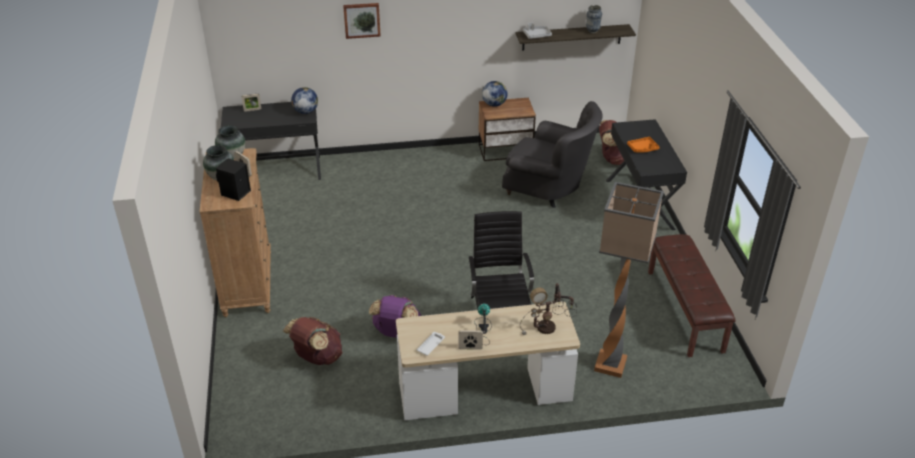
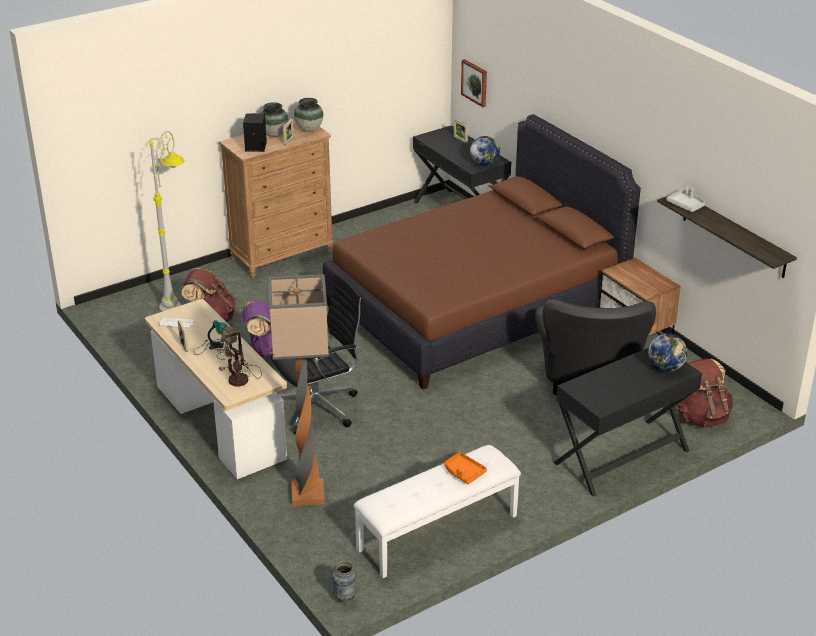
camera: 65 degrees right, 5 degrees down
(262, 370) = (178, 299): none -> grey floor lamp
(362, 20) = (555, 94): picture -> picture (475, 82)
(418, 206) = (474, 308): none -> brown bed
(494, 104) = (638, 268): globe -> globe (666, 367)
(592, 31) = (743, 236): vase -> vase (345, 597)
(643, 148) = (620, 376): orange tray -> orange tray (463, 472)
(685, 311) = (438, 533): brown bench -> white bench

